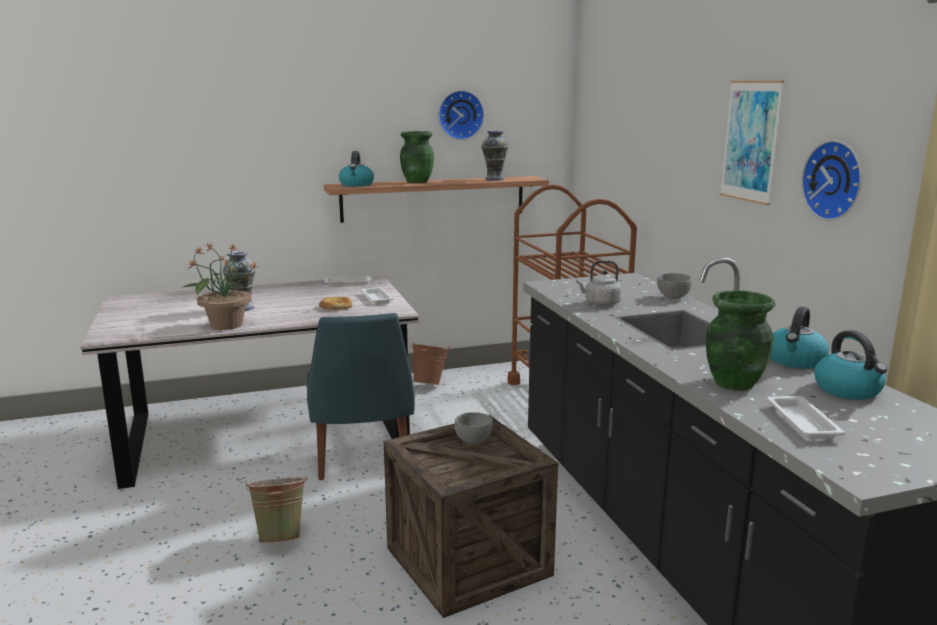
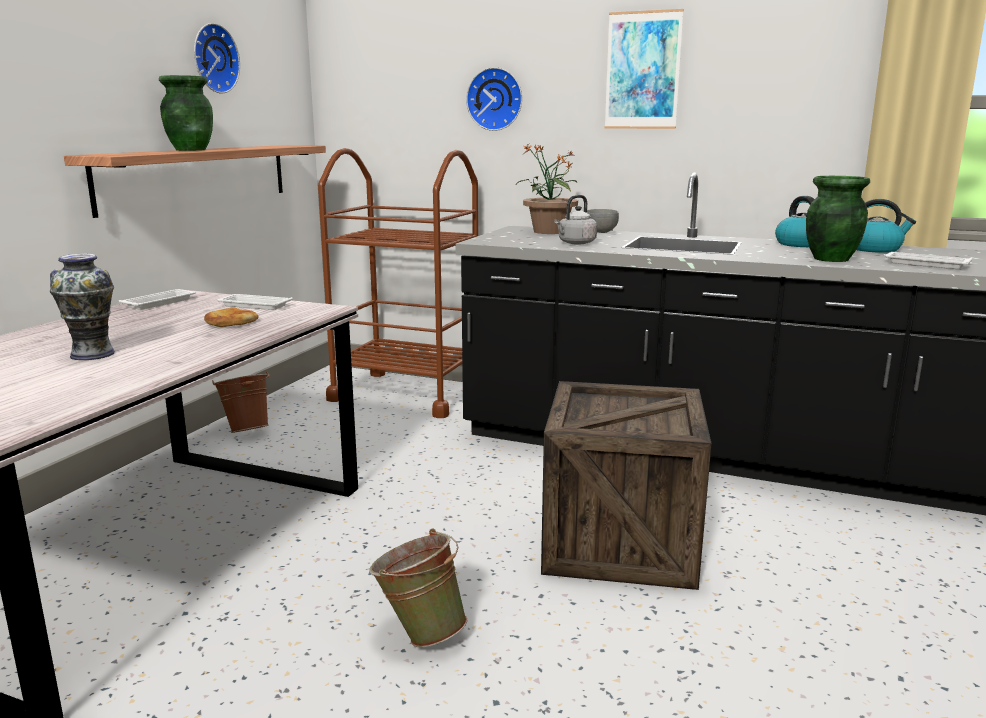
camera: 50 degrees left, 0 degrees up
(225, 325) = (140, 373): potted plant -> potted plant (549, 232)
(356, 185) = (125, 153): kettle -> none
(362, 460) = (336, 523): blue chair -> none
(473, 441) = (597, 404): grey bowl -> none
(495, 179) = (269, 146): vase -> none
(835, 180) = (757, 94): wall clock -> wall clock (495, 99)

